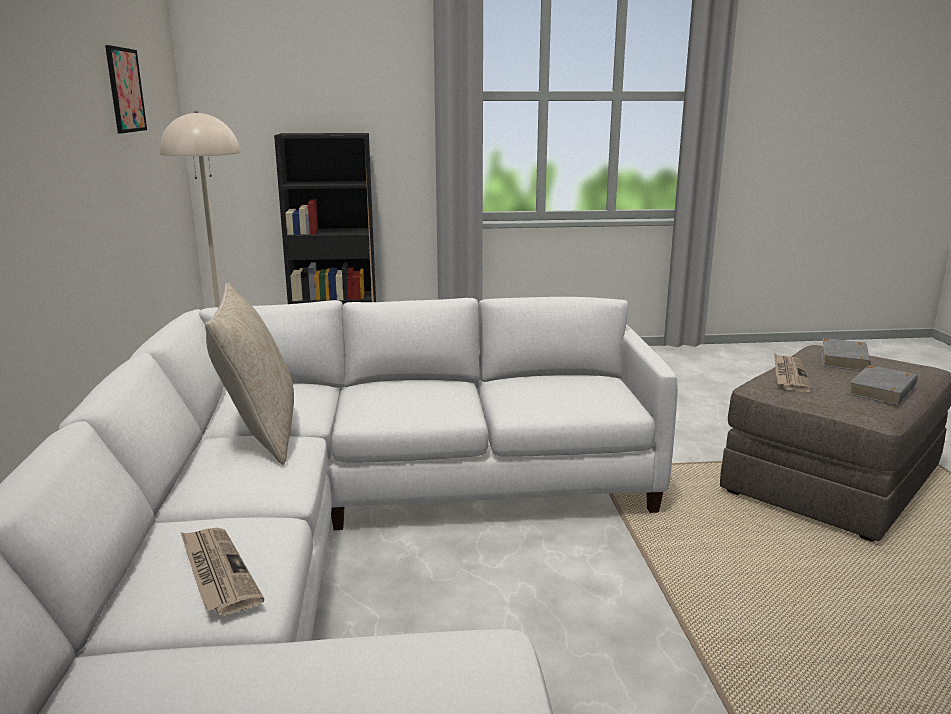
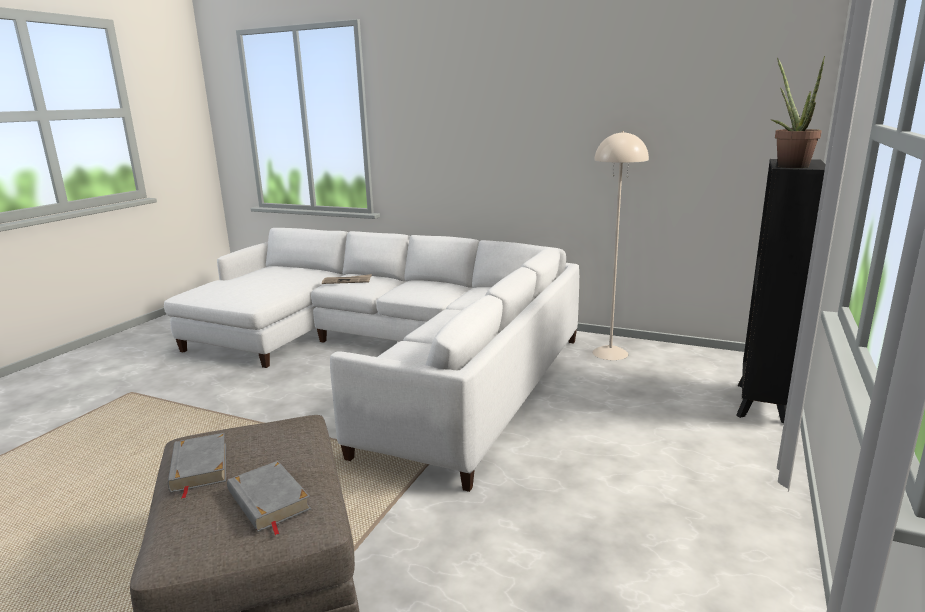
camera: 120 degrees right, 0 degrees up
(125, 90) = (663, 114): picture -> none
(260, 435) = (451, 292): beige pillow -> none
(346, 133) = (788, 166): none -> potted plant
(789, 375) = (292, 439): newspaper -> none

